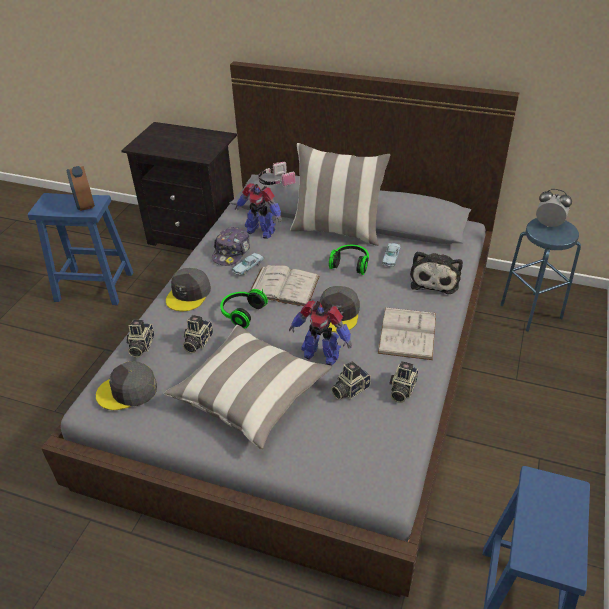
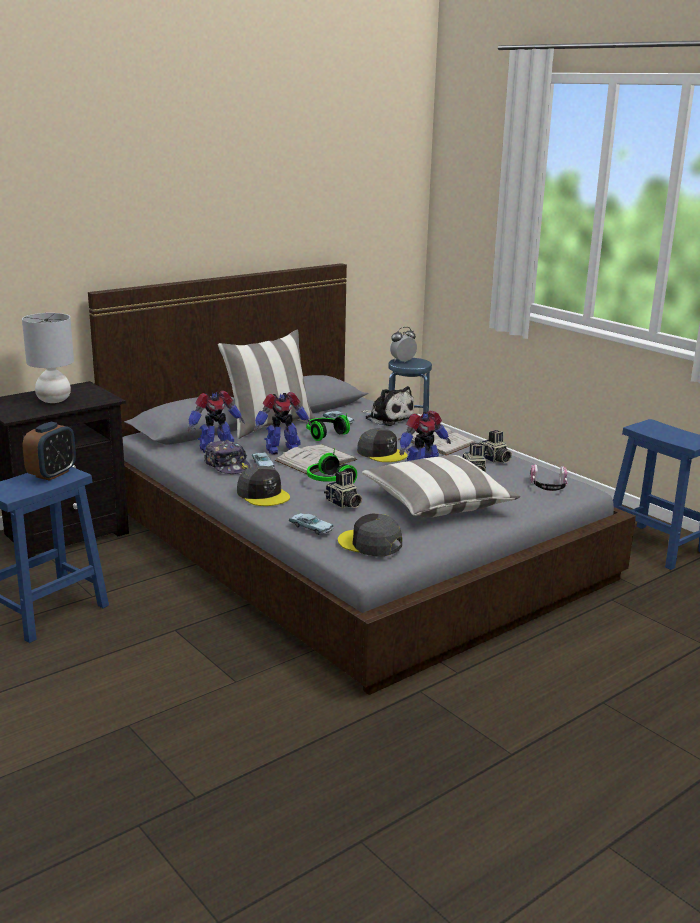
camera: 60 degrees left, 20 degrees down
(85, 204) = (52, 474): alarm clock -> alarm clock turned 75 degrees counterclockwise
(128, 391) = (370, 543): grey cap -> grey cap turned 105 degrees clockwise
(140, 346) = (311, 528): camera -> blue toy car
(180, 142) = (53, 400): none -> grey table lamp
(275, 181) = (180, 405): headphones -> headphones (548, 487)
(291, 260) = (281, 449): none -> toy robot

